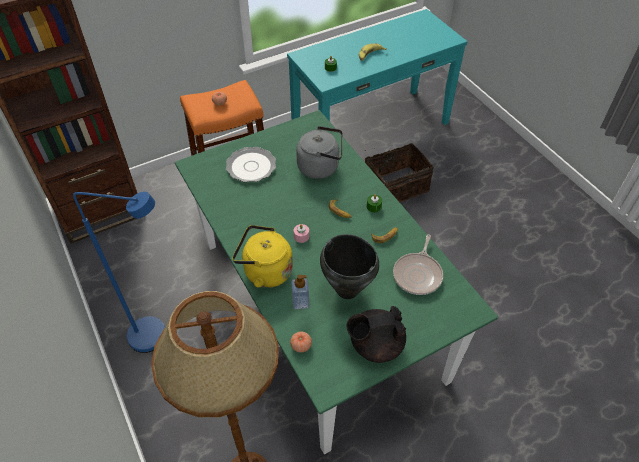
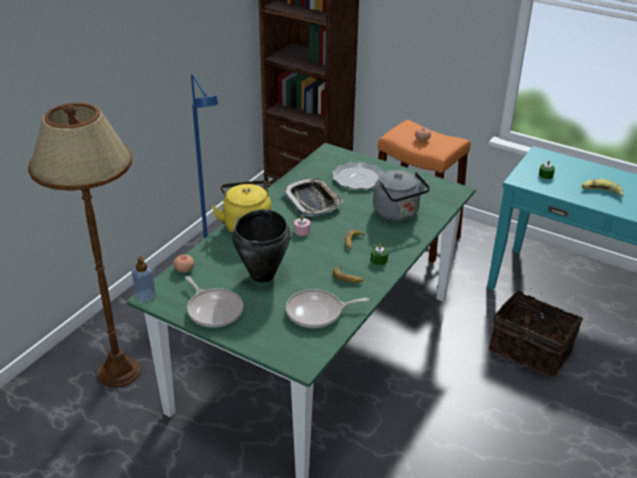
camera: 60 degrees right, 15 degrees down
(262, 210) = (313, 201): none -> tray
(300, 302) = (228, 254): soap dispenser -> soap dispenser (145, 296)
(375, 344) = (214, 310): black teapot -> frying pan

